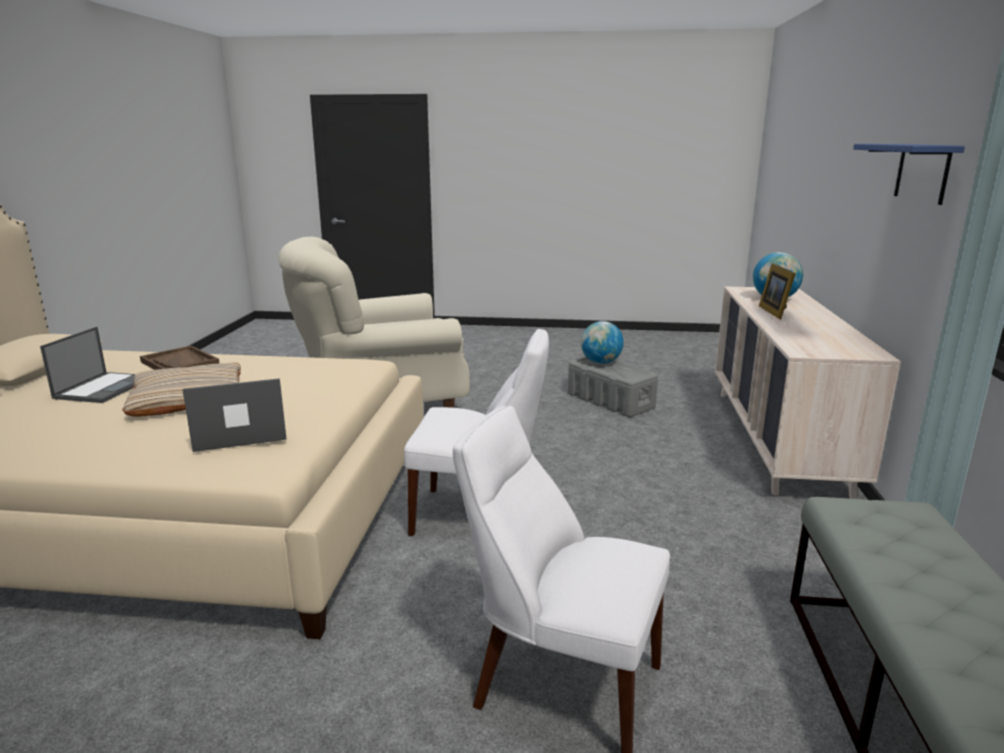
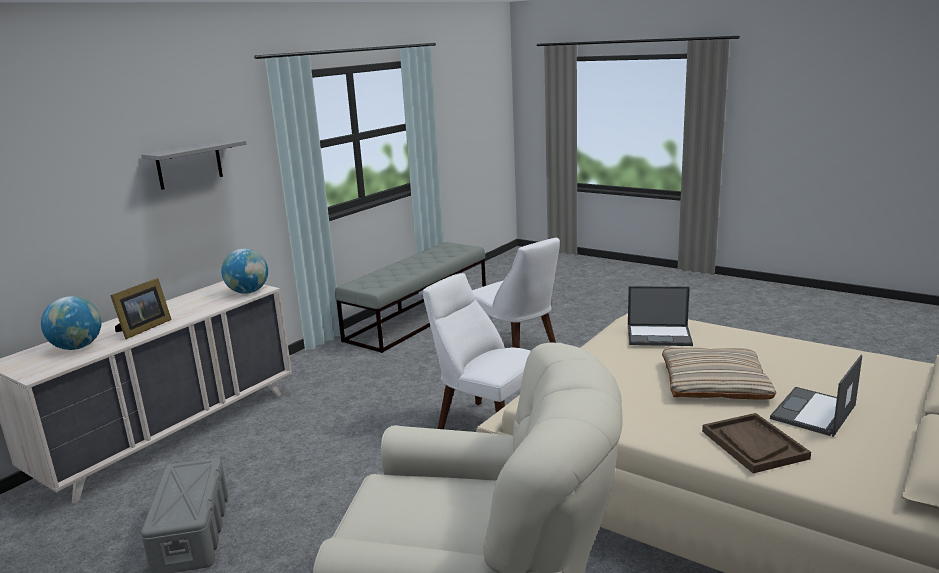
camera: 150 degrees left, 0 degrees up
(601, 362) = (178, 504): globe -> globe (248, 292)
(922, 172) = (189, 164): blue shelf -> grey shelf

